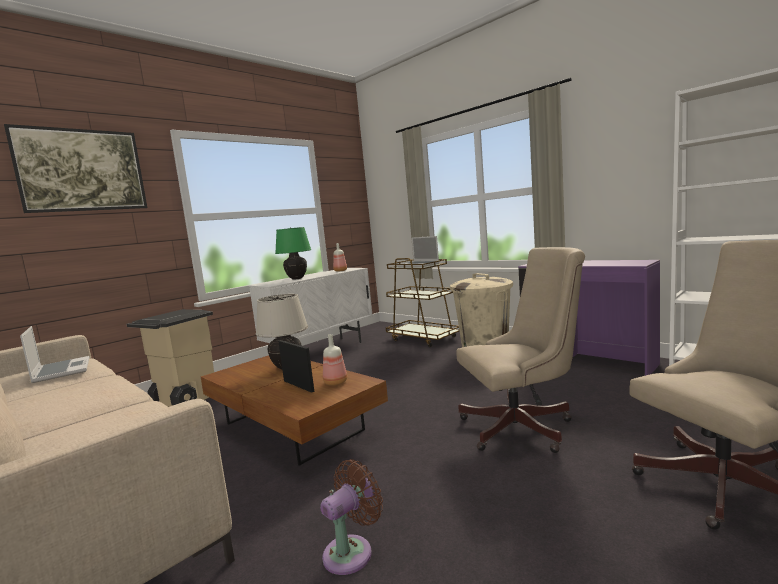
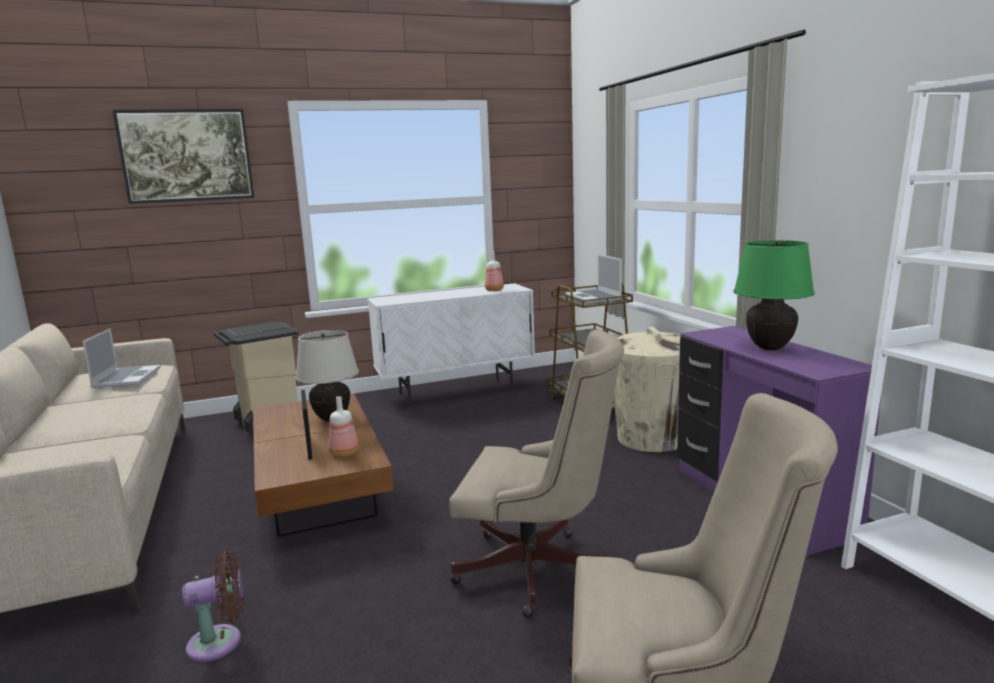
camera: 25 degrees right, 5 degrees up
(297, 278) = (426, 296): green table lamp -> green table lamp (769, 348)

